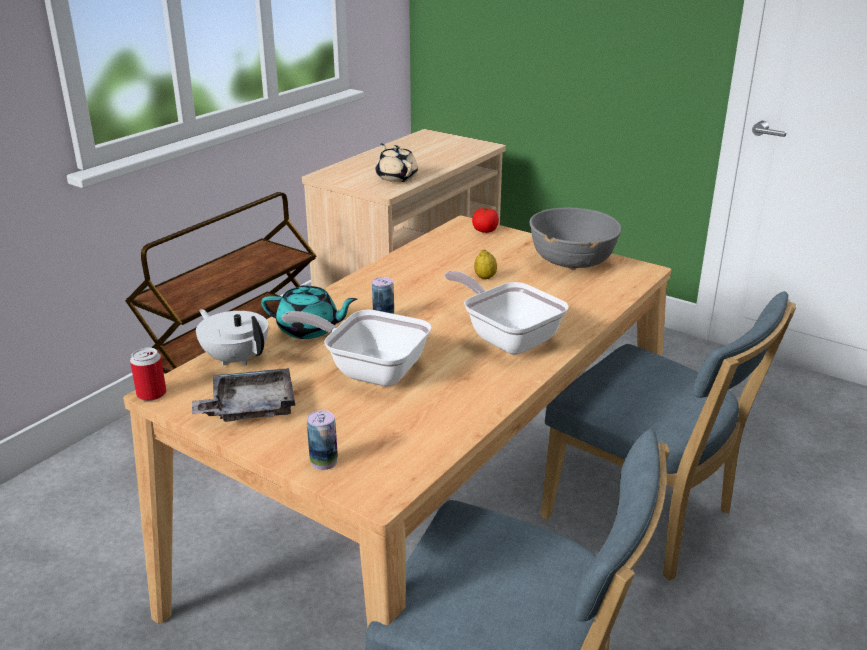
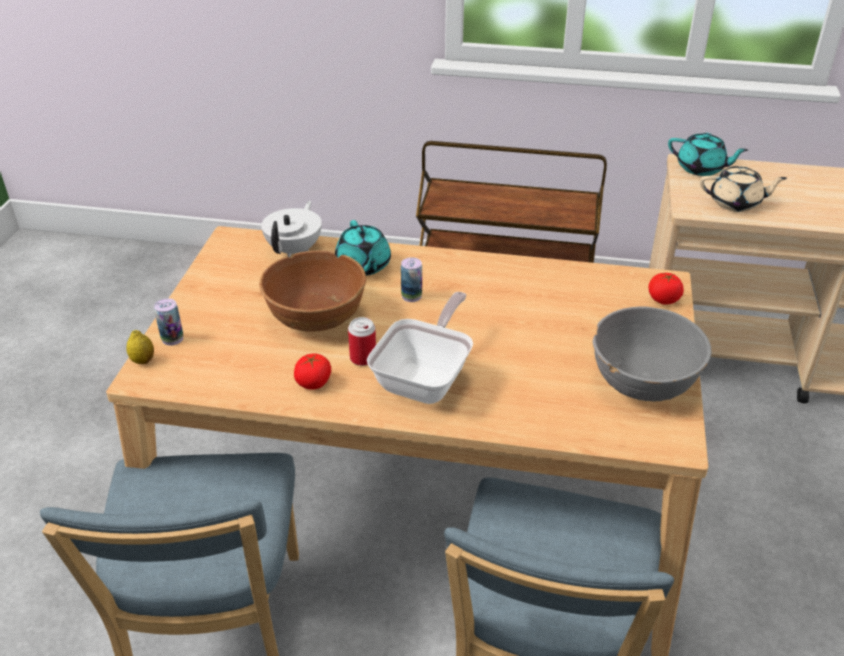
camera: 65 degrees right, 10 degrees up
(151, 394) = (226, 235): can -> can (363, 358)
(250, 407) = (229, 281): grey tray -> none
(337, 173) = (701, 168): none -> turquoise teapot
(369, 370) = (316, 317): frying pan -> brown bowl
(396, 177) = (736, 203): beige teapot -> beige teapot turned 60 degrees clockwise
(471, 390) = (313, 383): none -> tomato
(485, 278) = (545, 331): lemon -> lemon (143, 360)

